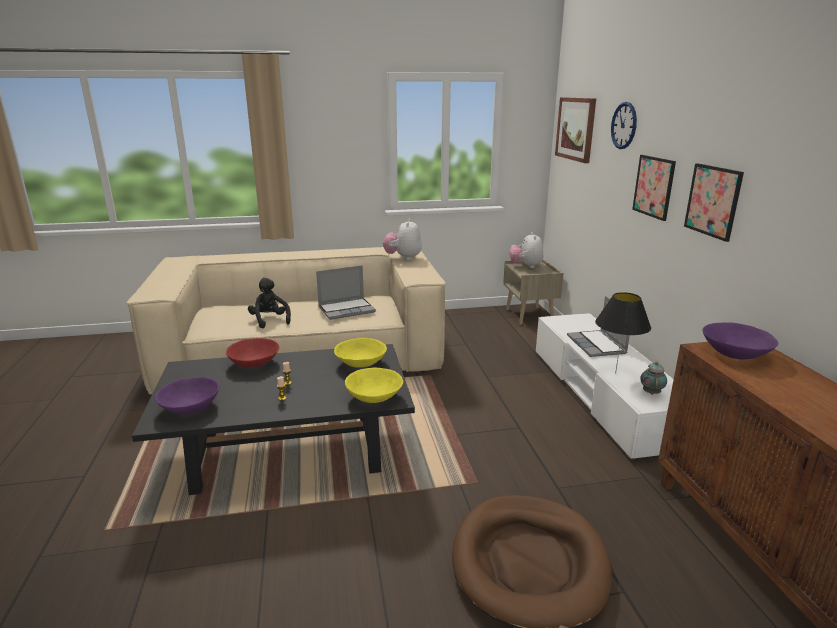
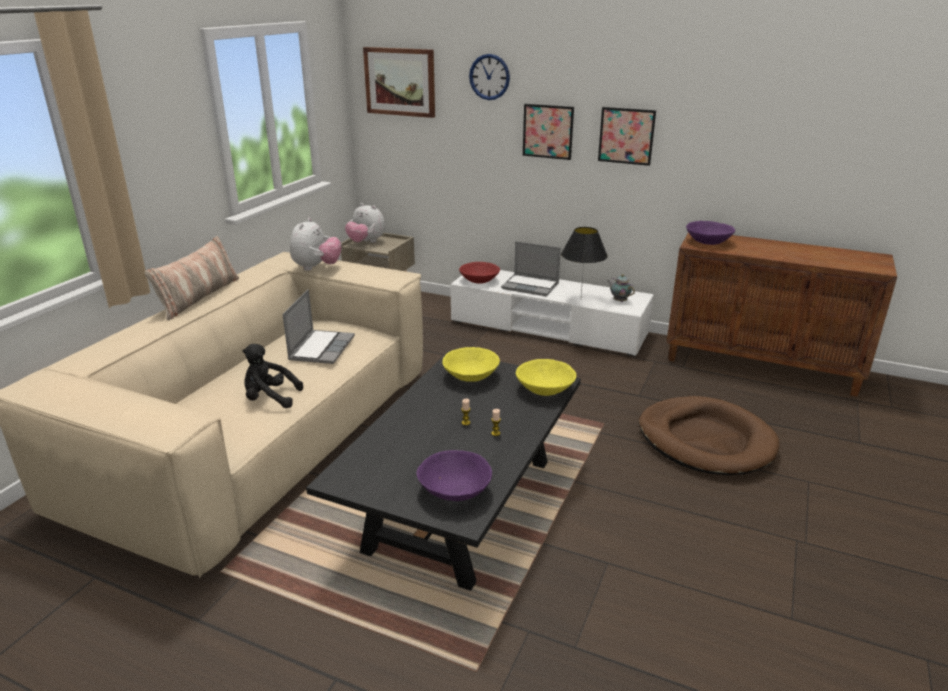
camera: 55 degrees left, 5 degrees up
(254, 363) = (394, 431): red bowl -> red bowl (479, 280)
(318, 251) = (198, 297): none -> pillow
(403, 258) = (316, 268): plush toy -> plush toy turned 120 degrees counterclockwise

